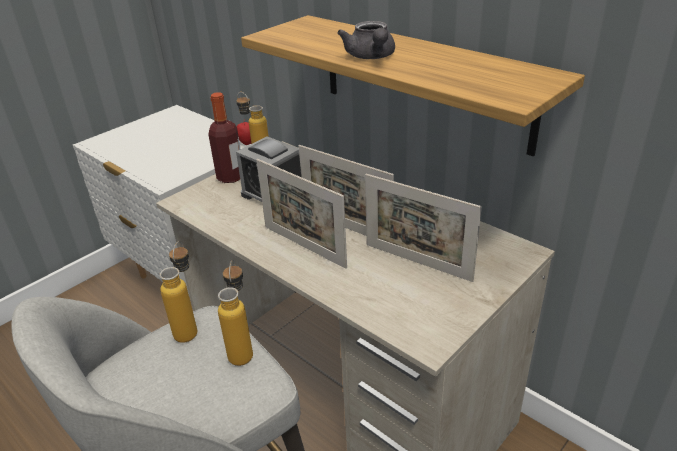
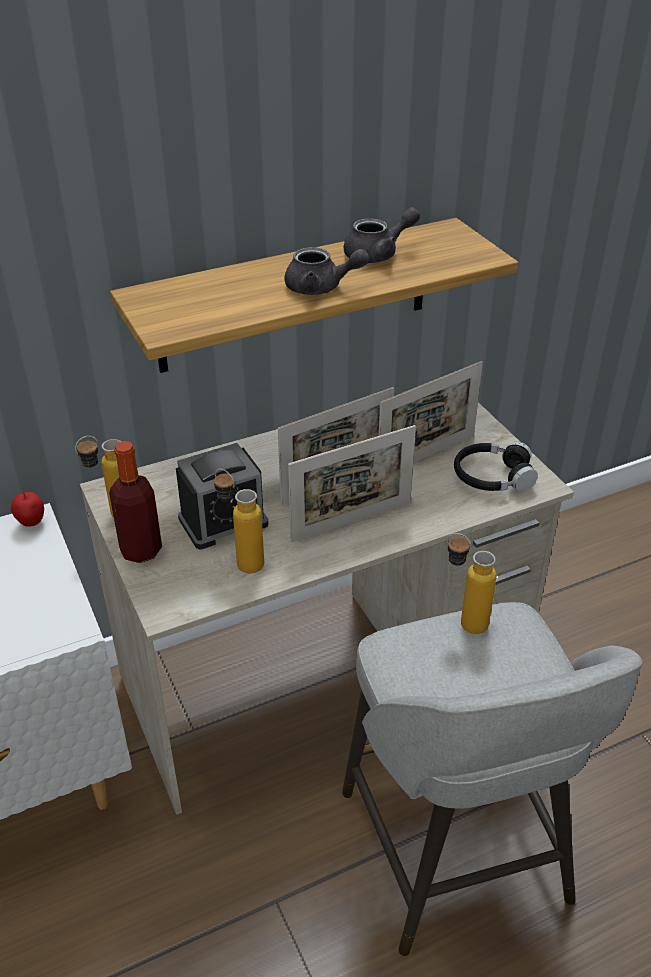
camera: 70 degrees left, 5 degrees up
(190, 328) = (407, 658): bottle -> bottle (241, 560)
(416, 308) = (492, 477): none -> black headphones
(456, 62) = (378, 254): none -> grey teapot

